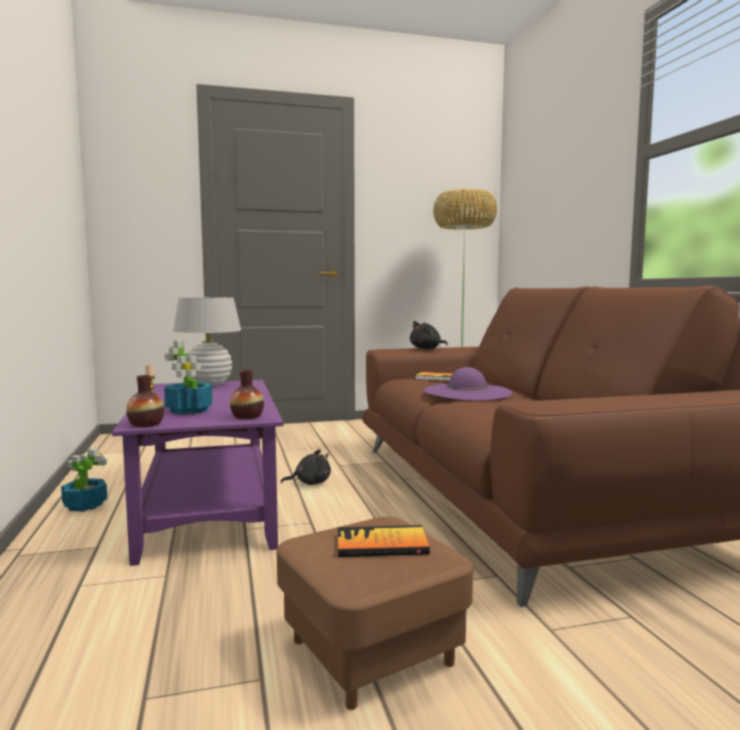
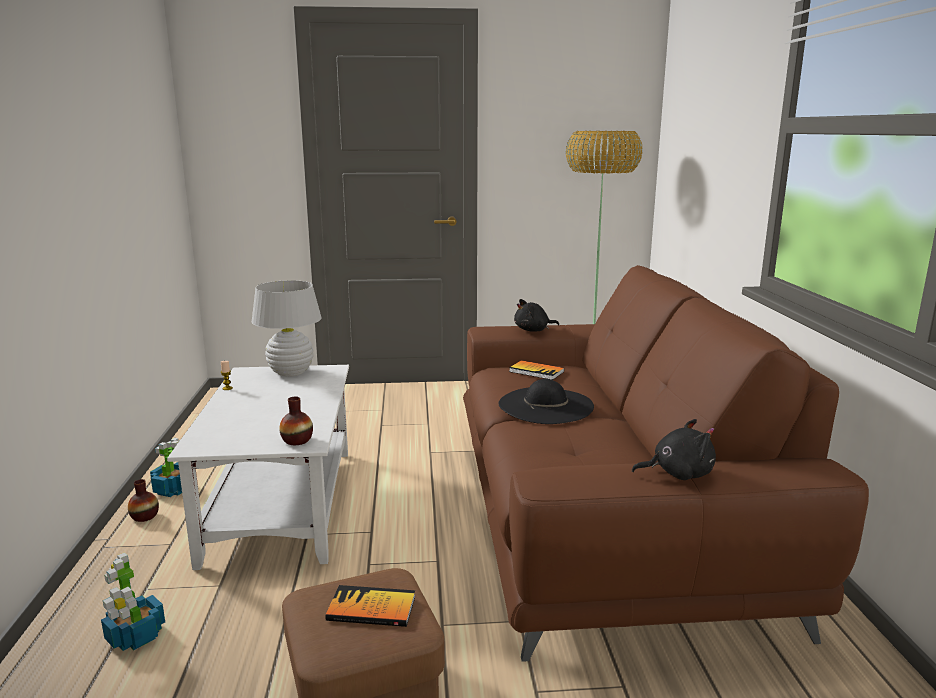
camera: 10 degrees right, 10 degrees up
(146, 424) = (200, 448): vase -> vase (145, 516)
(189, 410) = (249, 425): potted plant -> potted plant (135, 637)
(209, 509) = (282, 504): purple coffee table -> white coffee table
(310, 483) = (391, 476): black plush toy -> black plush toy (677, 474)
(467, 392) = (545, 405): purple hat -> black hat

